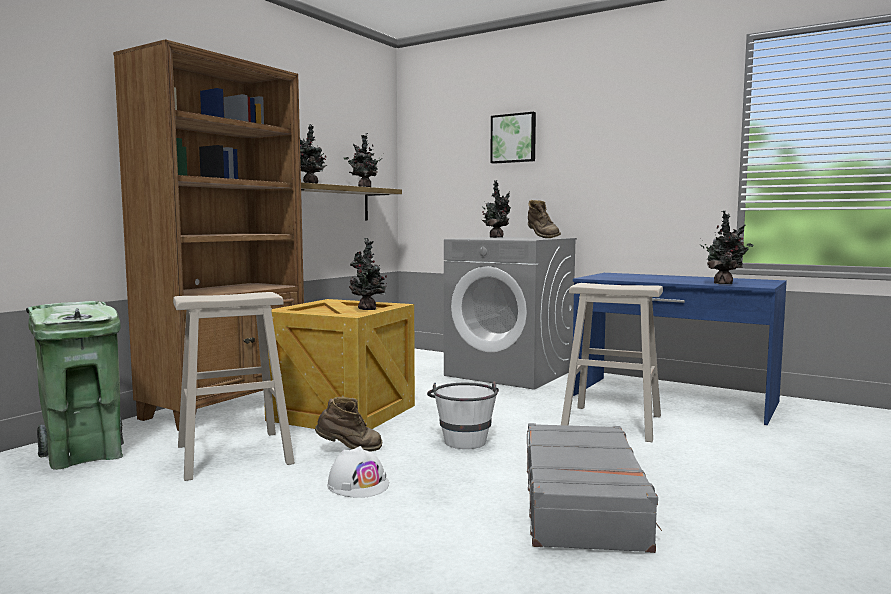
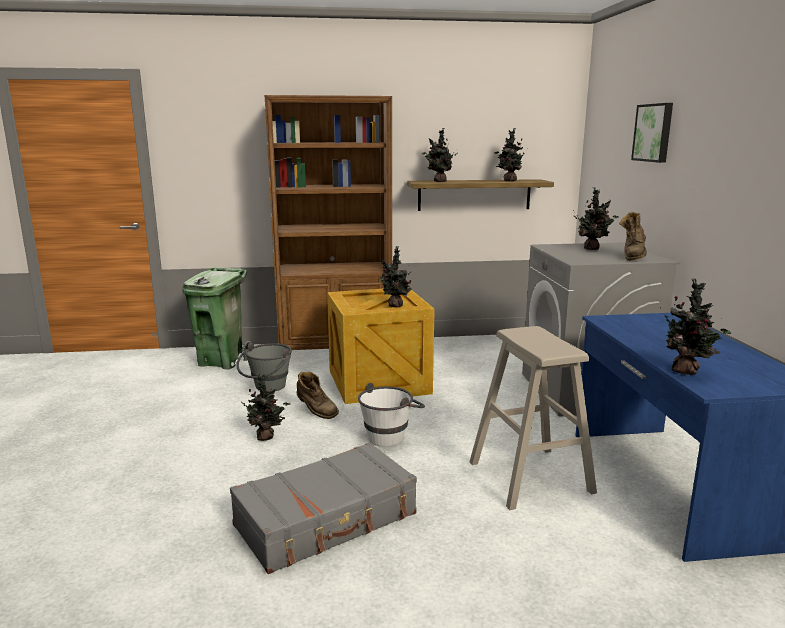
camera: 50 degrees right, 10 degrees up
(233, 454) = (267, 388): beige stool -> grey bucket
(358, 484) = (266, 437): white hard hat -> potted plant

